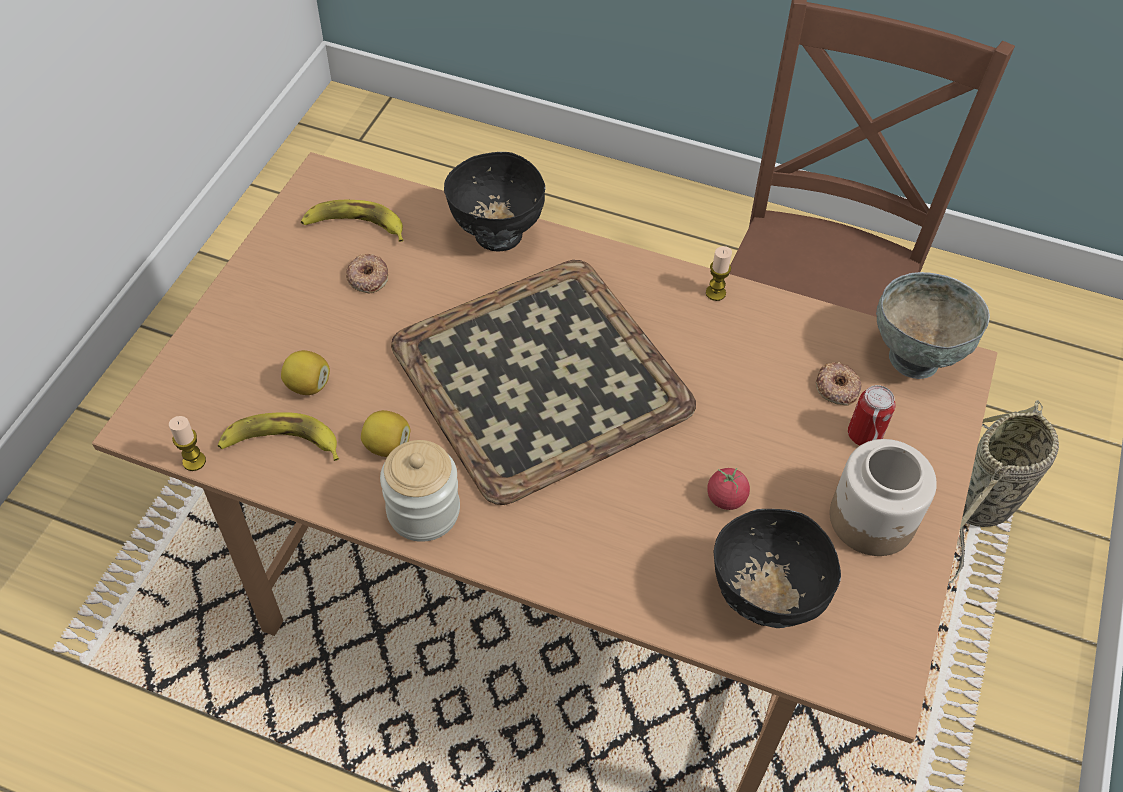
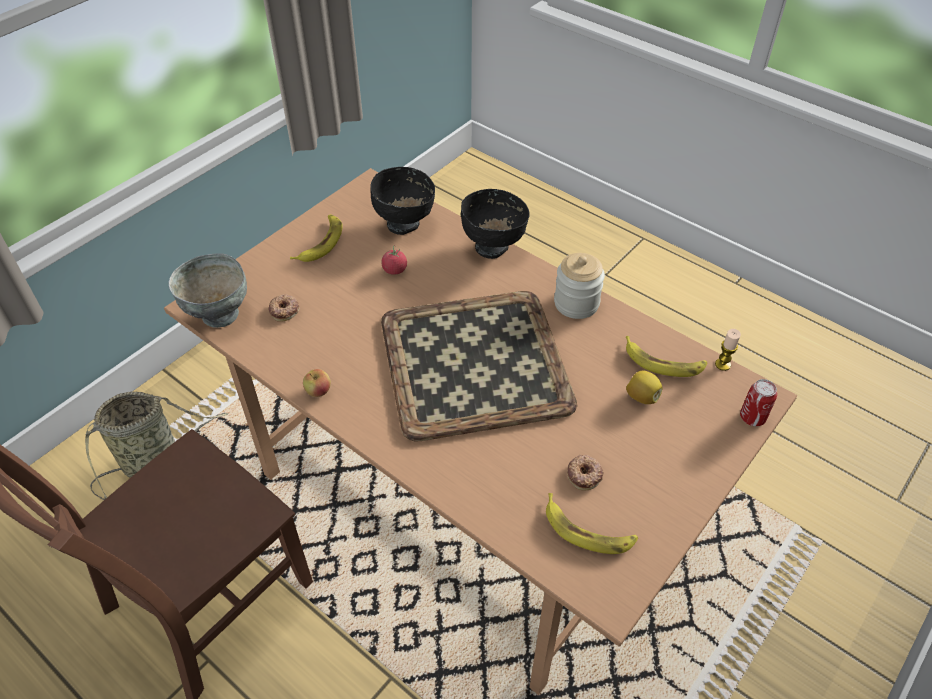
camera: 160 degrees left, 5 degrees down
(387, 445) = (591, 344): lemon -> none
(497, 236) = (464, 486): black bowl -> black bowl (493, 247)
(715, 293) = (318, 391): candle -> apple
(864, 435) = (290, 281): can -> can (752, 417)
(873, 520) = (321, 242): jar -> banana

